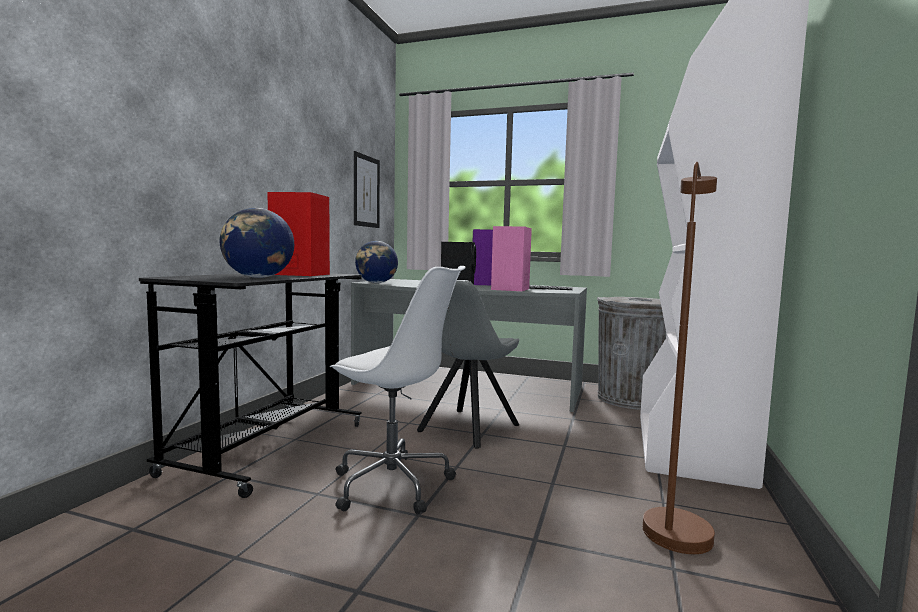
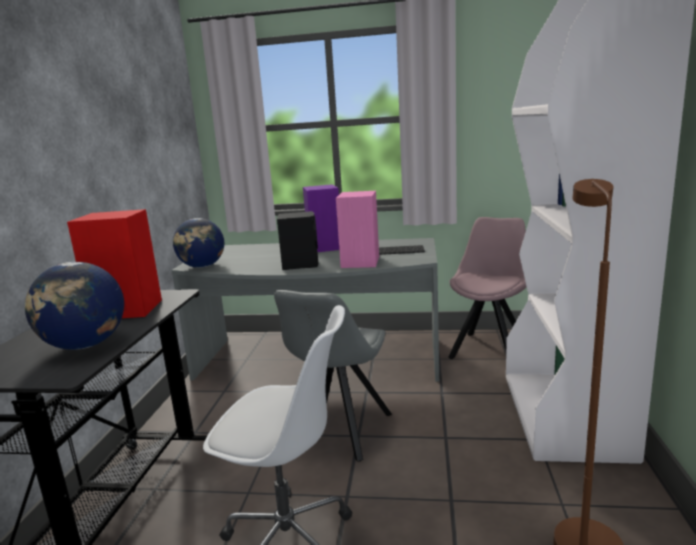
camera: 10 degrees left, 10 degrees up
(366, 191) = (169, 153): picture -> none
(631, 399) = (489, 350): grey trash can -> pink chair

